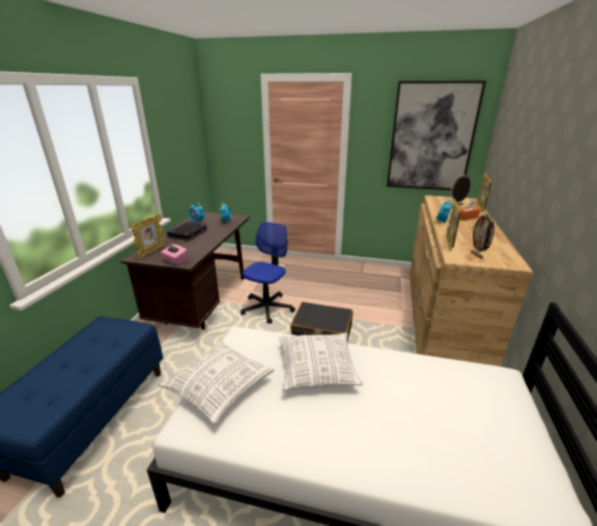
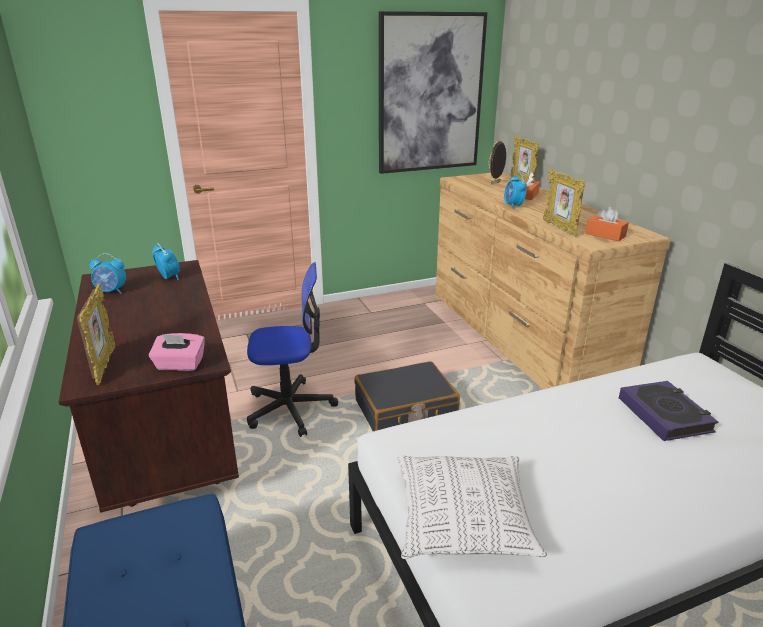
camera: 35 degrees left, 0 degrees up
(188, 233) = (127, 315): book -> book (664, 415)
(267, 308) = (290, 408): office chair -> office chair turned 90 degrees clockwise
(317, 369) = (542, 437): pillow -> none
(477, 255) = (605, 235): picture frame -> orange tissue box

